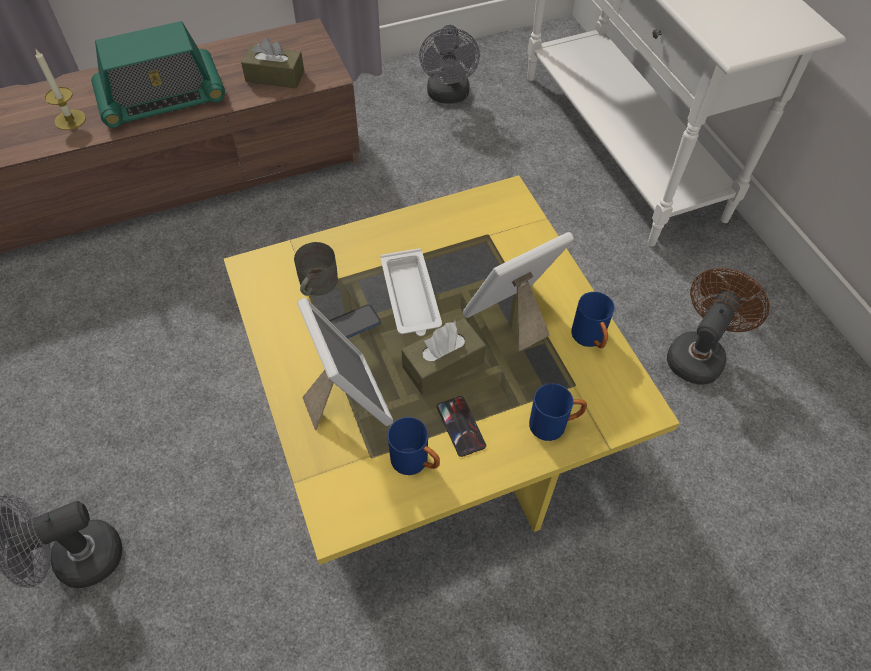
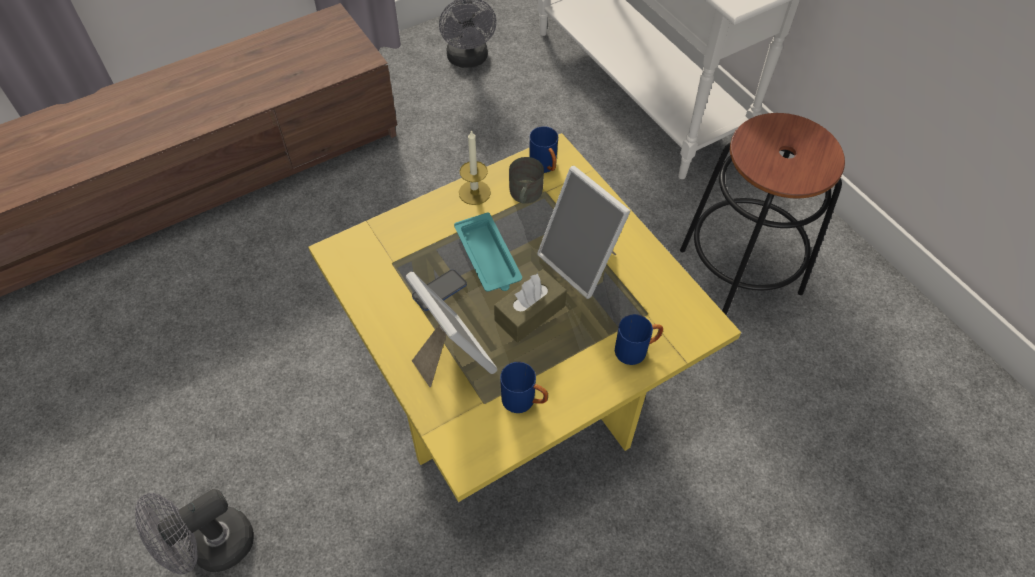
camera: 10 degrees left, 0 degrees up
(70, 120) = (120, 133): candle -> candle (474, 192)
(162, 99) = (207, 101): radio -> none
(275, 76) = (311, 66): brown tissue box -> none
(316, 285) = (400, 259): grey mug -> grey mug (524, 195)
(411, 297) = (488, 257): white tray -> turquoise tray
(461, 426) = (556, 364): phone -> none
(512, 318) = (581, 263): picture frame -> picture frame turned 90 degrees counterclockwise
(590, 339) = (653, 272): blue mug -> blue mug (545, 167)
(698, 354) = (740, 271): brown fan -> black stool

